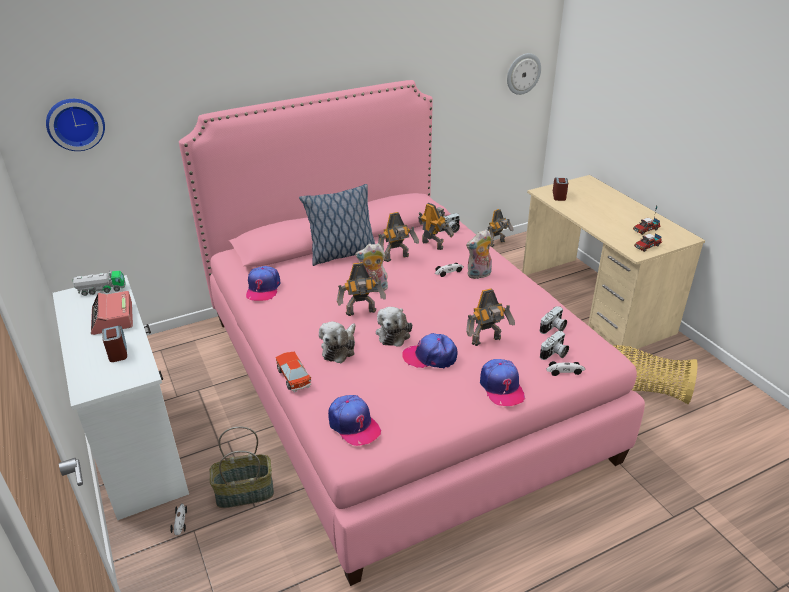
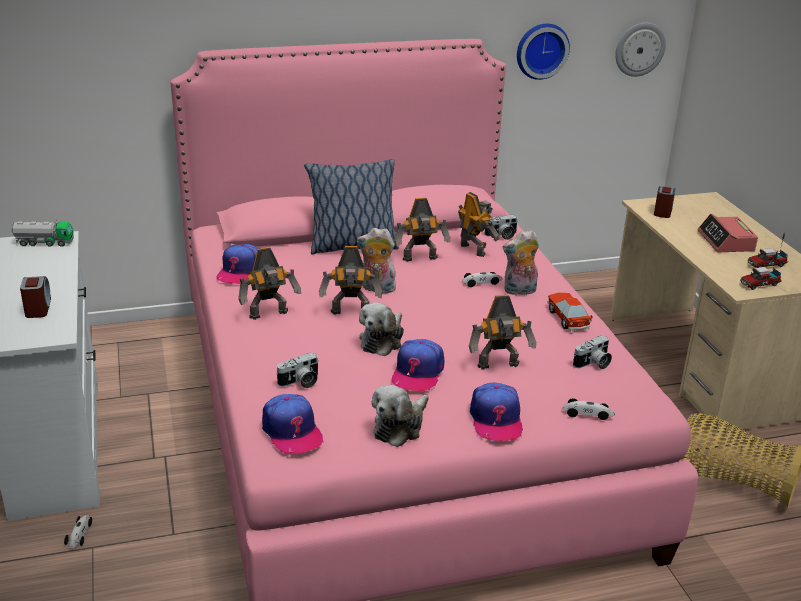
camera: 10 degrees right, 5 degrees down
(75, 123) = (51, 45): wall clock -> wall clock (541, 50)
(112, 318) = (45, 274): alarm clock -> alarm clock (726, 241)
(244, 493) = (166, 517): basket -> none
(293, 376) = (240, 370): toy car -> toy car (567, 318)
(339, 348) = (308, 348): plush toy -> plush toy (400, 427)
(430, 357) = (417, 372): cap -> cap turned 90 degrees counterclockwise
(497, 243) = (590, 277): toy robot -> toy robot (270, 315)
(554, 354) = (582, 393): camera -> camera (300, 382)

